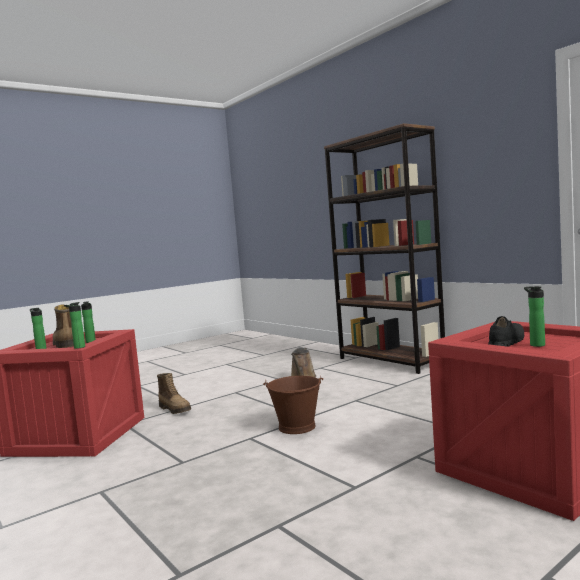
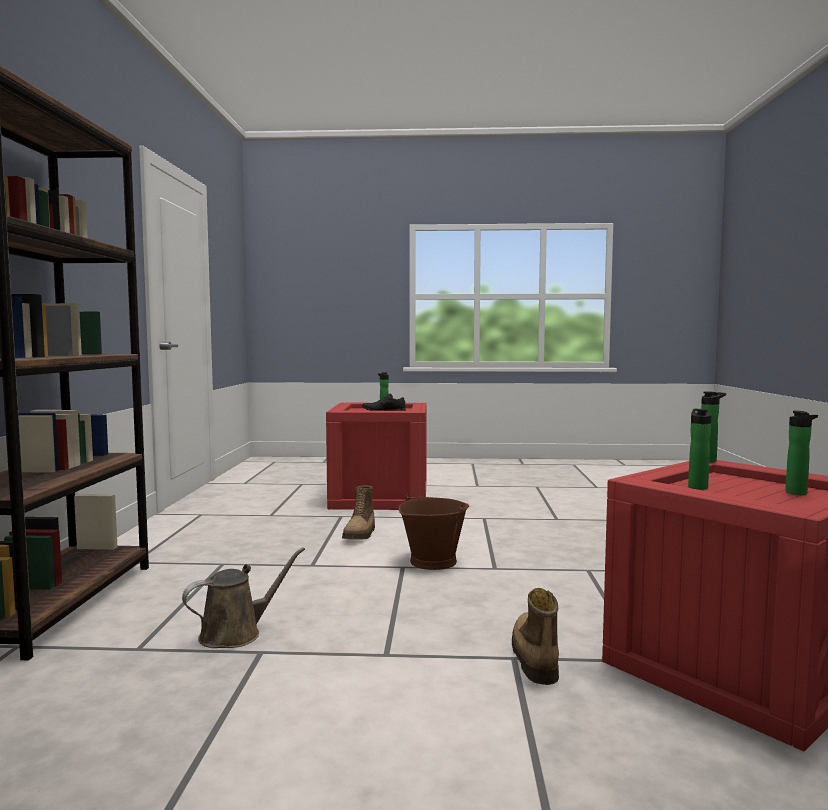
camera: 140 degrees left, 0 degrees up
(64, 344) = (753, 494): boot -> boot (360, 535)

